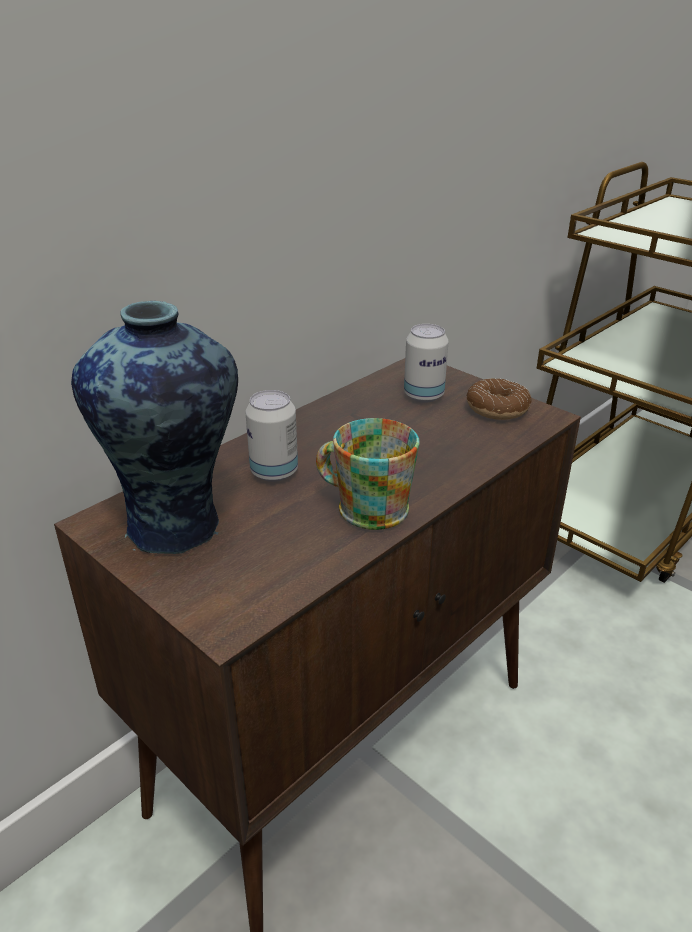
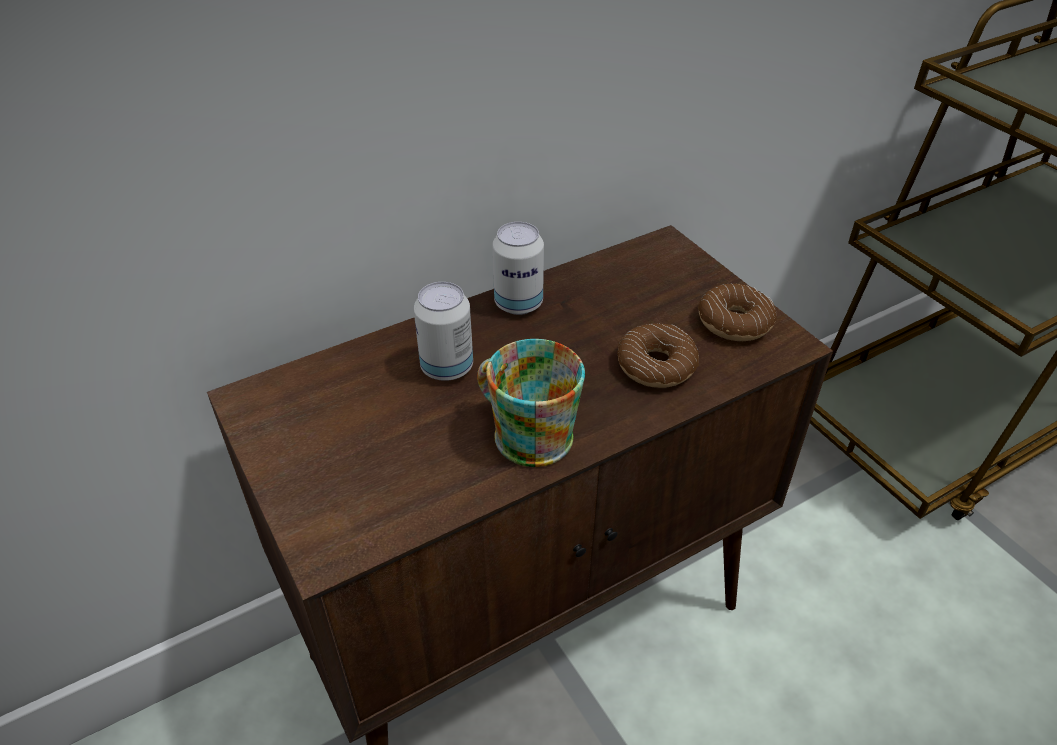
camera: 15 degrees right, 10 degrees up
(179, 526) = (324, 420): vase -> none
(423, 395) = (655, 289): can -> can (518, 304)
(450, 445) = (656, 365): none -> donut

